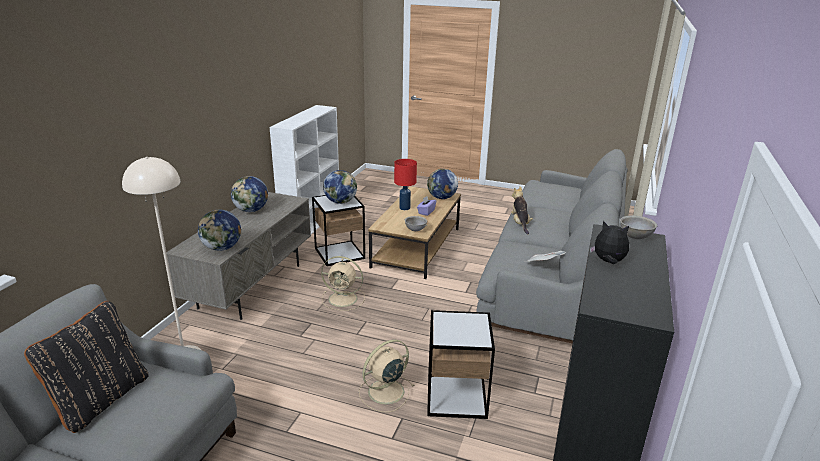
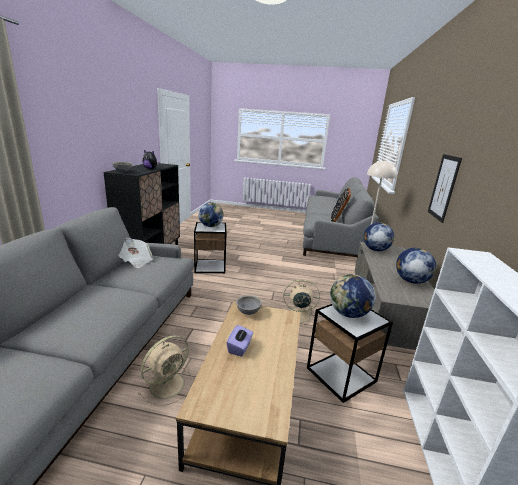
camera: 170 degrees right, 5 degrees down
(192, 132) = (443, 187): none -> picture
(384, 392) = (246, 267): beige fan -> beige fan (168, 384)
(405, 208) = (272, 355): red table lamp -> none
(441, 198) = (216, 393): globe -> globe (210, 226)
(520, 224) = (122, 306): plush toy -> none

